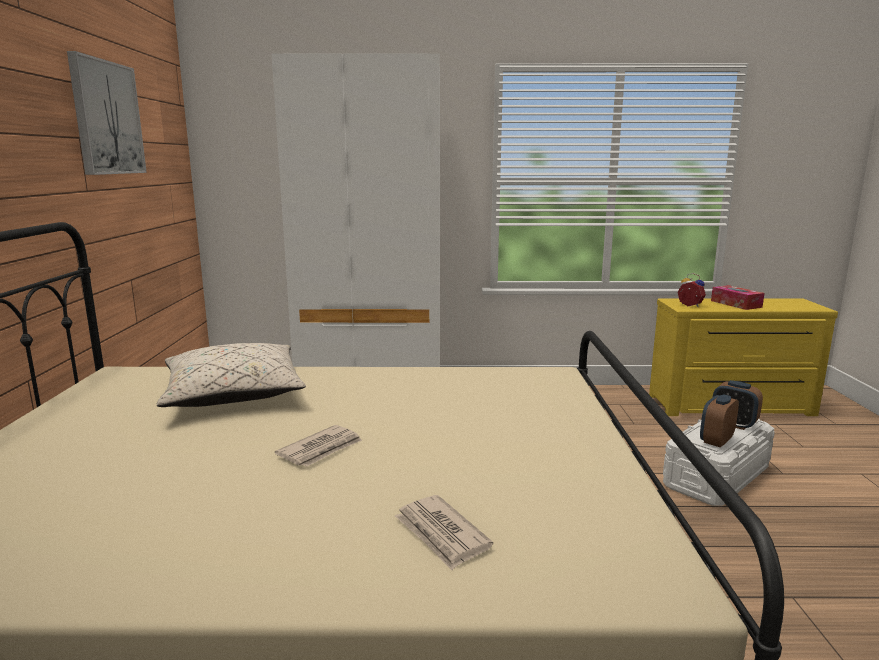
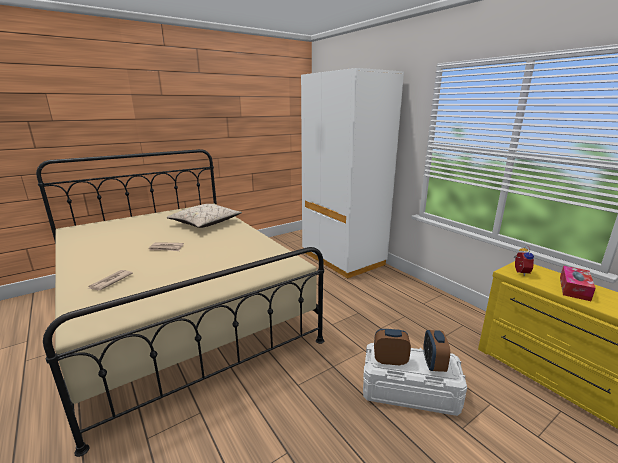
camera: 55 degrees right, 5 degrees up
(107, 118) = (244, 108): picture -> none

